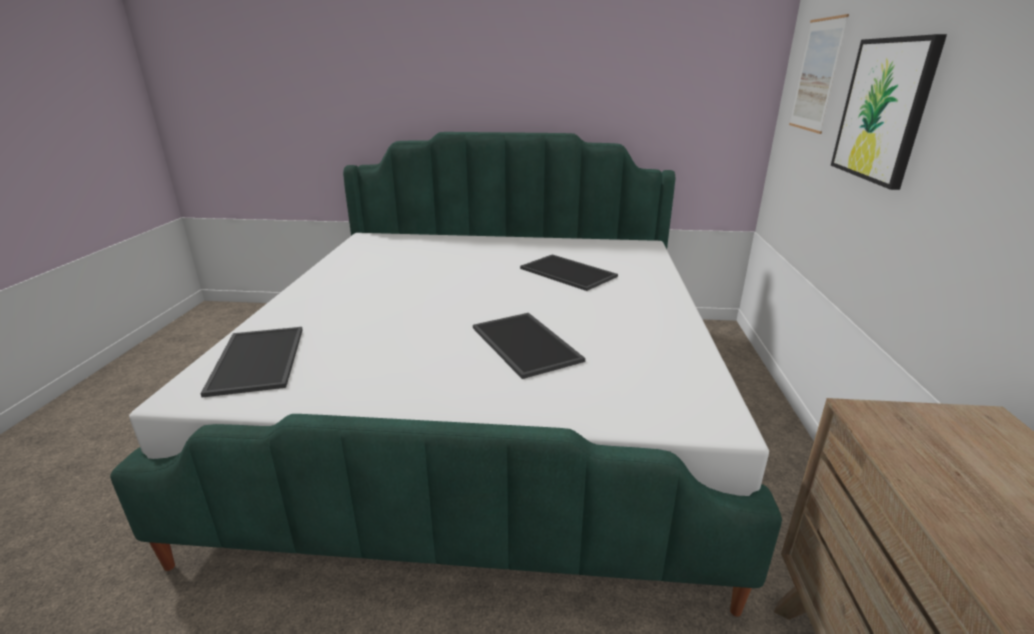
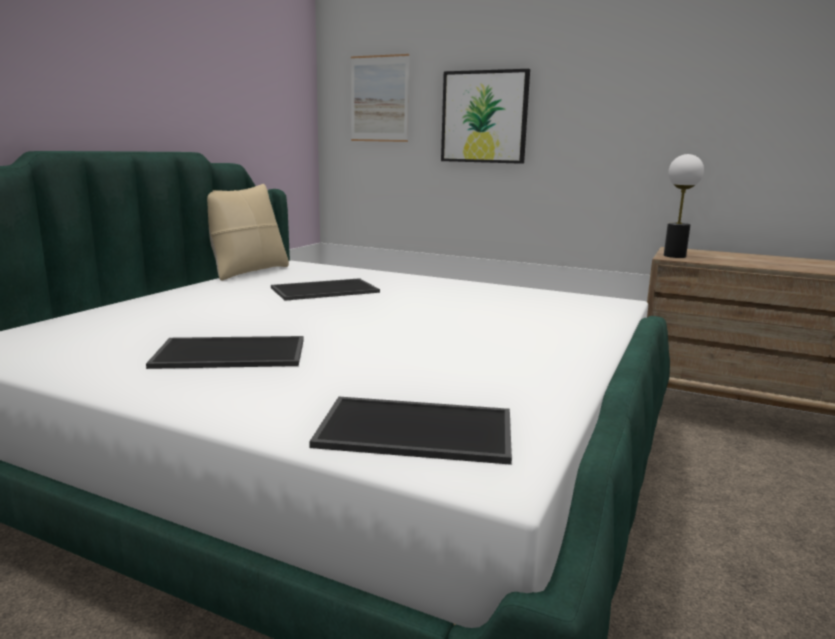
camera: 70 degrees left, 10 degrees down
(527, 344) = (475, 321): tray -> tray (232, 352)
(594, 239) = (246, 271): none -> beige pillow
(896, 419) = (674, 256): none -> table lamp

